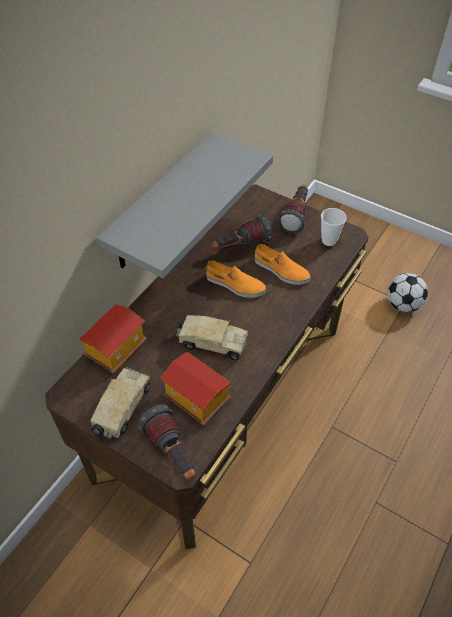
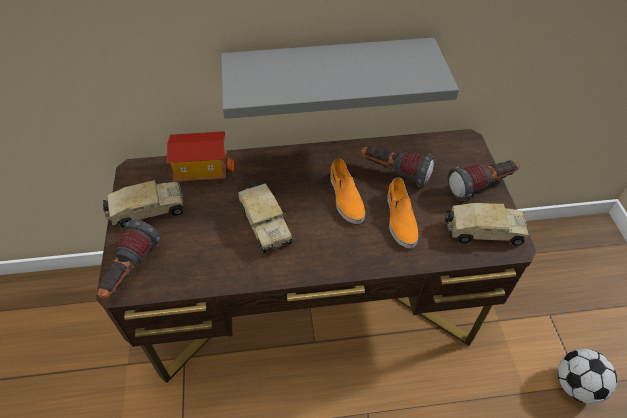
camera: 50 degrees right, 0 degrees up
(195, 399) = (196, 251): toy house -> none
(329, 241) = (482, 232): cup -> toy truck

